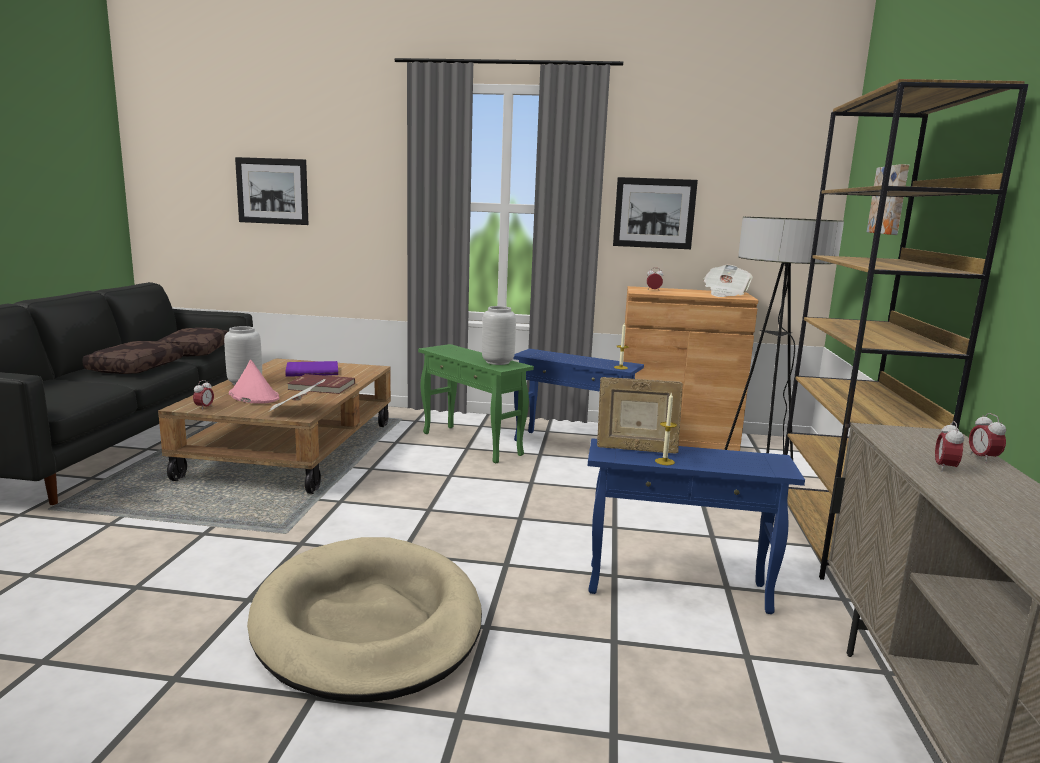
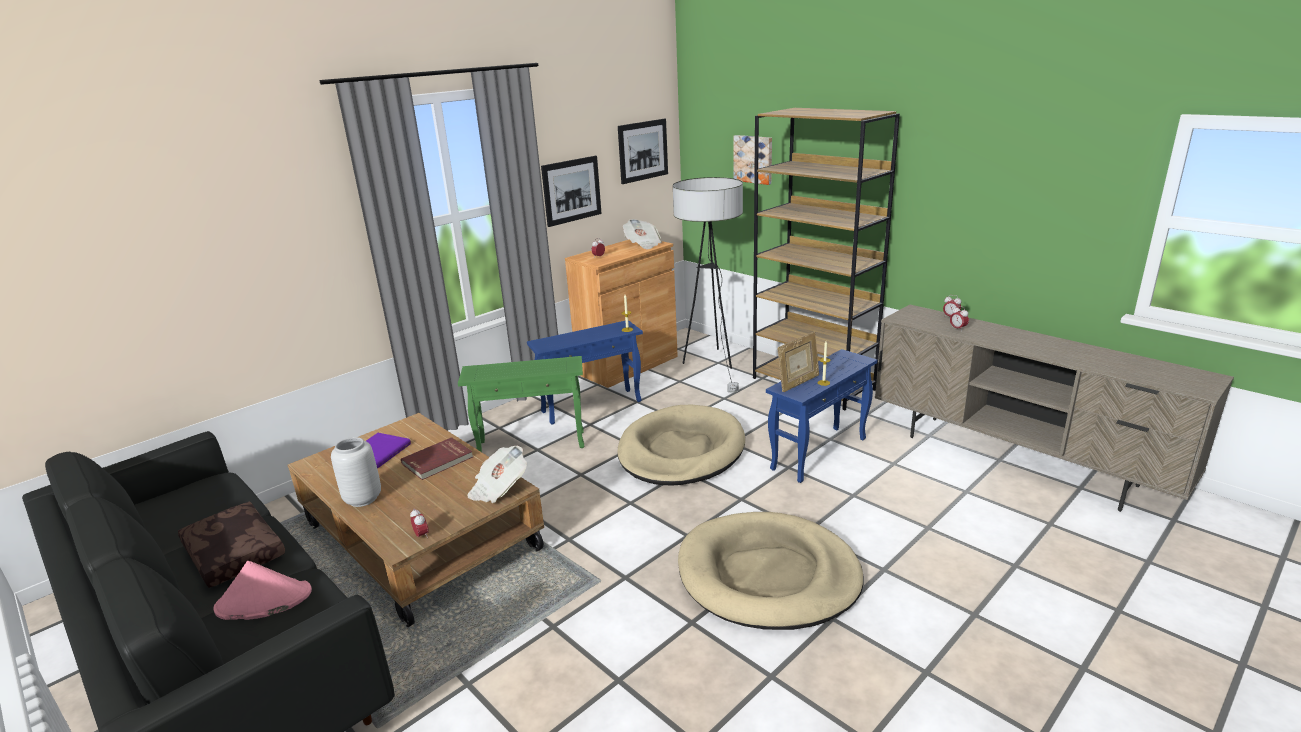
camera: 50 degrees left, 10 degrees up
(193, 351) = (213, 505): brown pillow -> none
(253, 396) = (420, 502): pink hat -> pink hat (263, 601)
(272, 191) = (174, 269): picture -> picture (643, 150)
(498, 362) = (553, 364): grey vase -> none
(556, 506) = (681, 451): none -> beige dog bed

